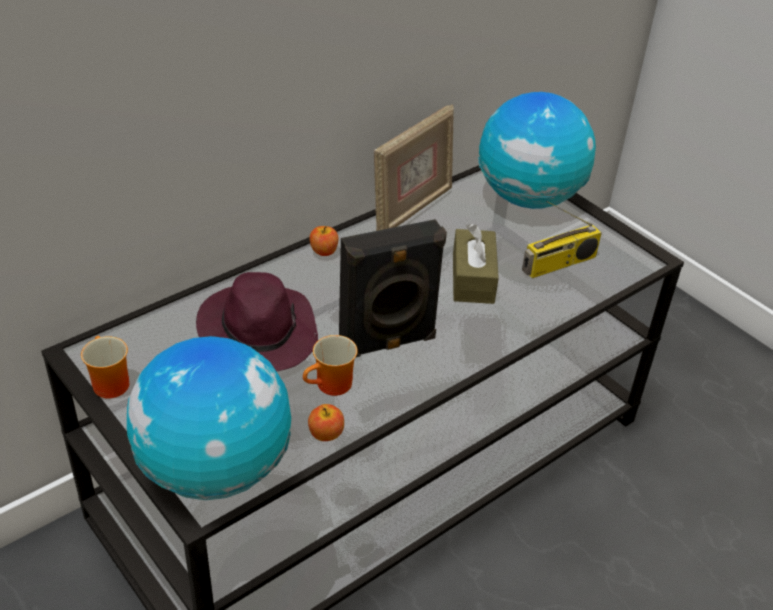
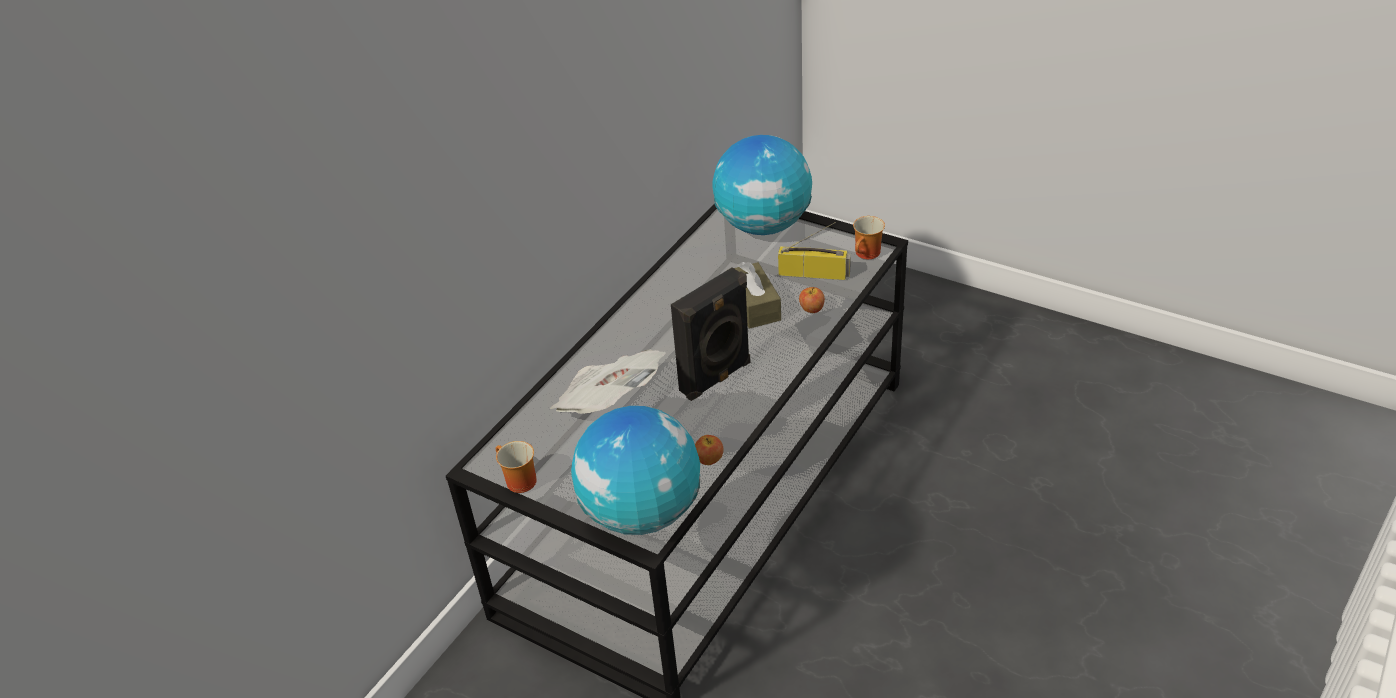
camera: 15 degrees left, 0 degrees up
(257, 333) = (610, 404): purple hat -> newspaper
(323, 251) = (623, 322): apple -> apple (811, 309)
(332, 387) = (693, 424): mug -> mug (868, 254)
(412, 210) = (675, 266): picture frame -> none
(558, 264) = (814, 273): radio -> radio turned 120 degrees counterclockwise

